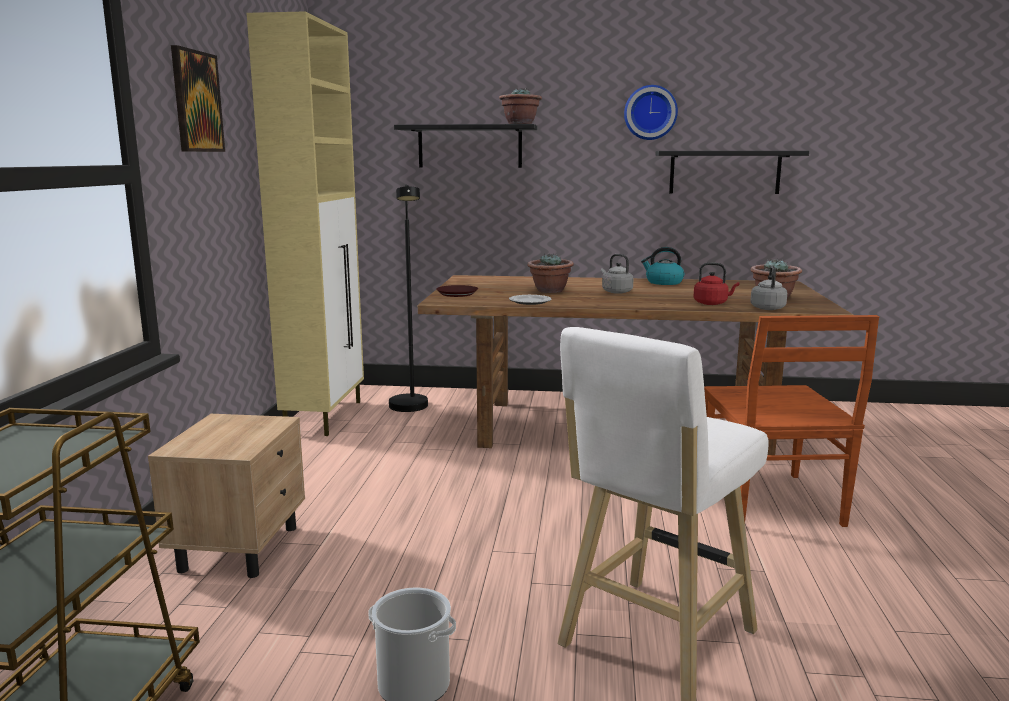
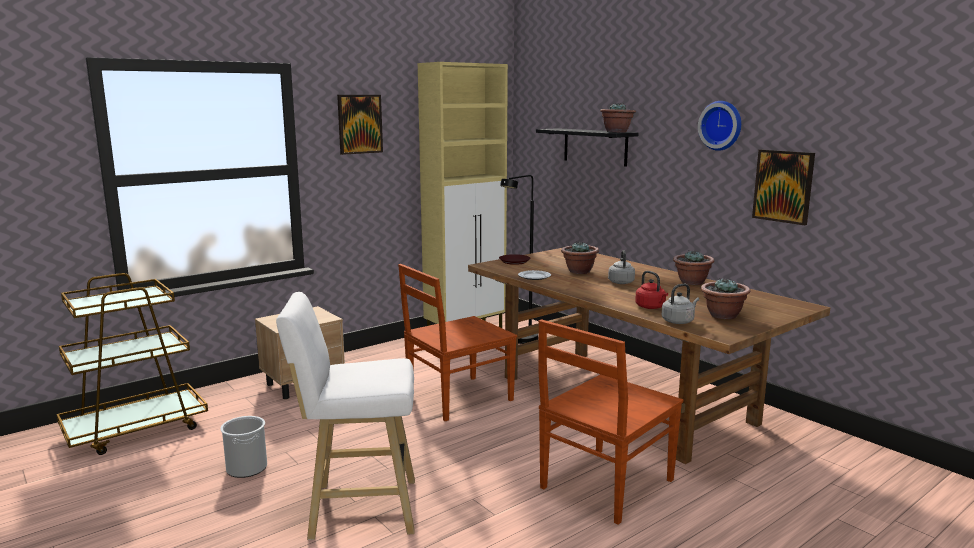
camera: 45 degrees right, 0 degrees up
(479, 485) = (457, 398): none -> brown chair
(663, 282) = (691, 282): kettle -> potted plant
(724, 172) = (783, 186): black shelf -> picture

